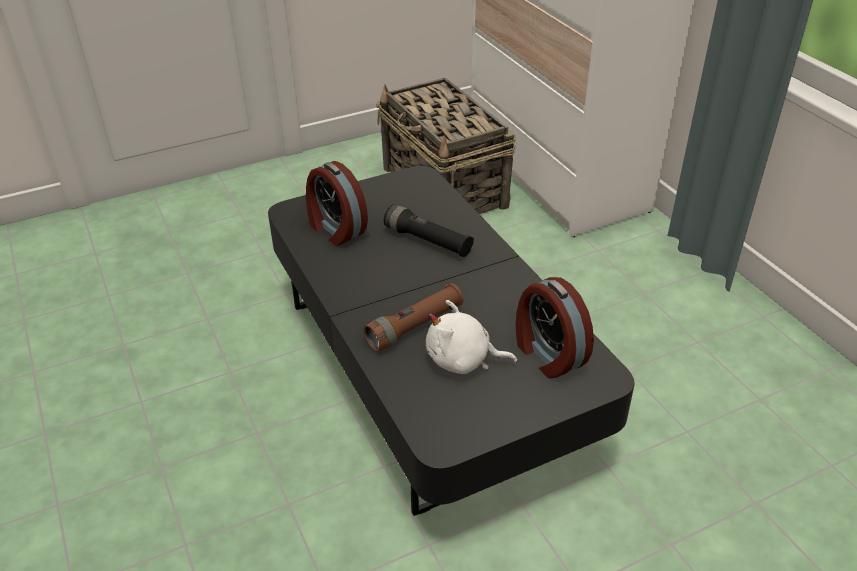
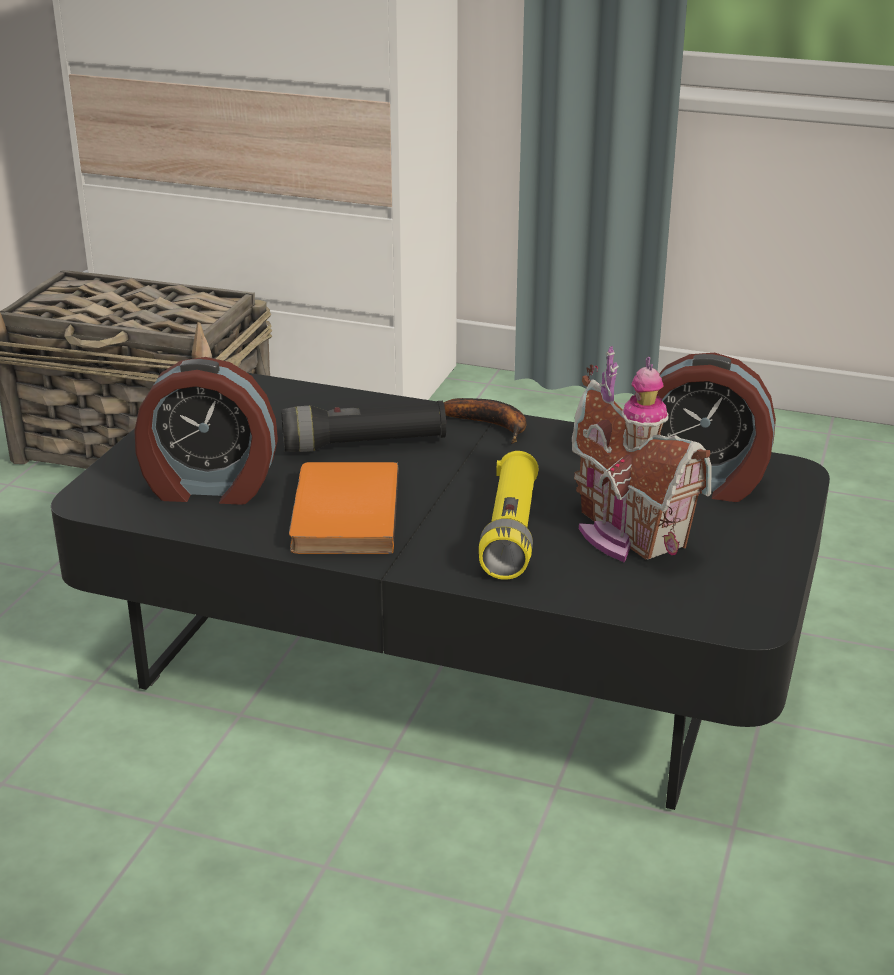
camera: 45 degrees left, 10 degrees down
(363, 273) = (340, 514): none -> orange book
(415, 326) = (511, 532): brown flashlight -> yellow flashlight
(463, 360) = (625, 534): white plush toy -> toy house
(500, 262) = (492, 425): none -> banana

